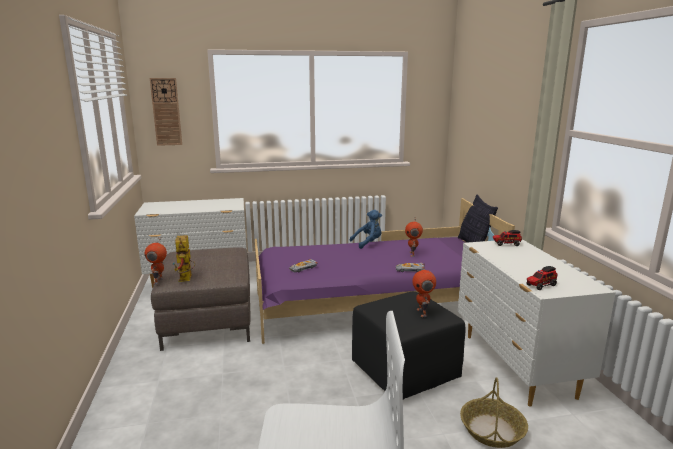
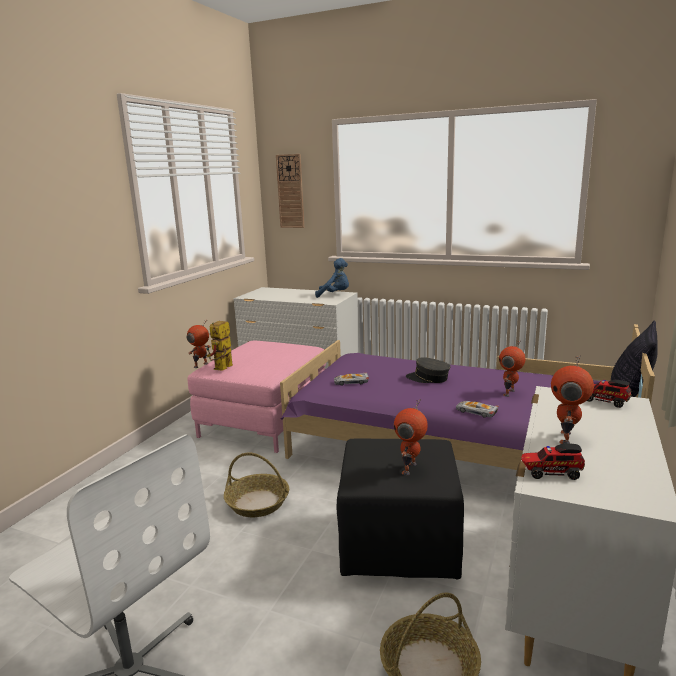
camera: 35 degrees right, 0 degrees up
(209, 320) = (265, 420): brown ottoman -> pink ottoman
(279, 381) = (258, 503): none -> basket
(352, 255) = (428, 378): none -> grey cap
(368, 243) = (470, 368): blue plush toy -> blue plush toy (335, 295)
(520, 267) = (567, 438): none -> toy robot

